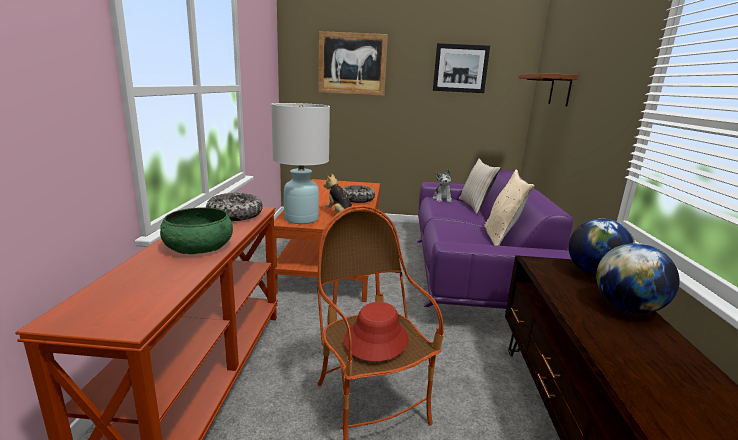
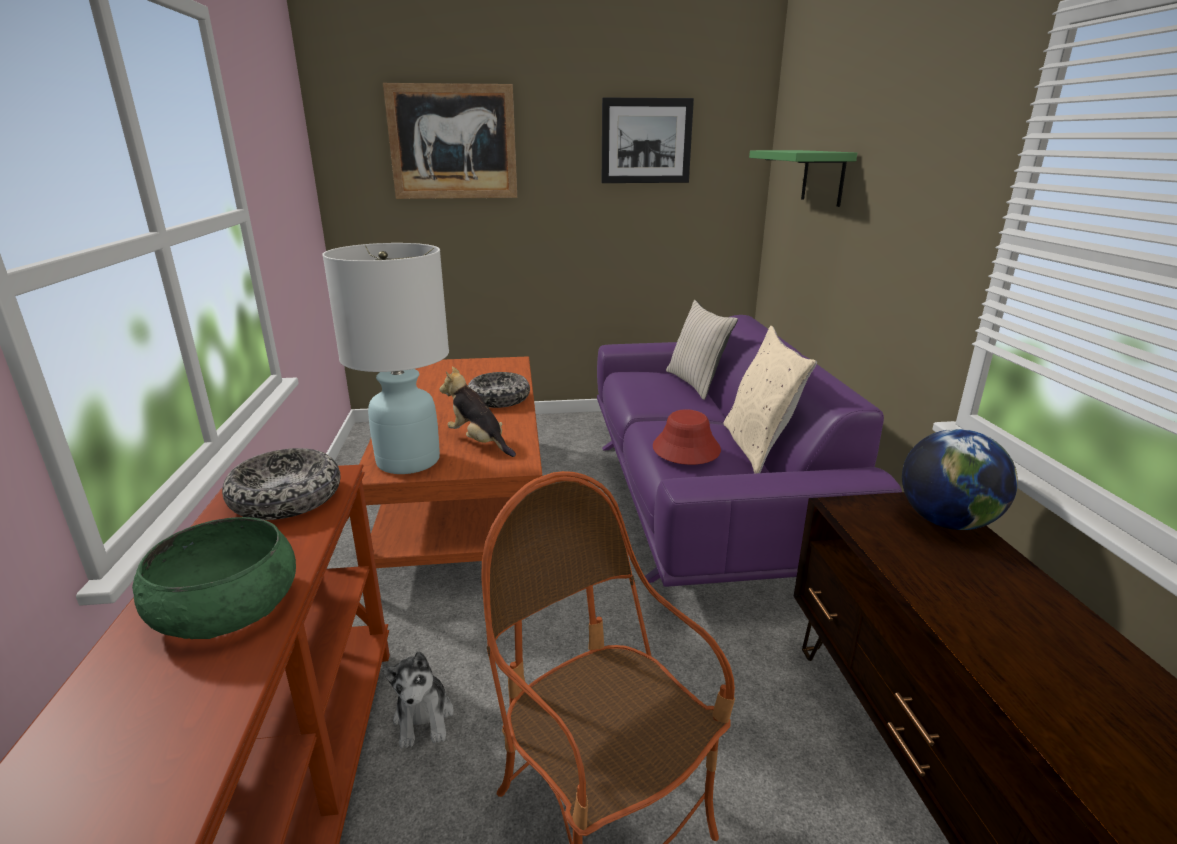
camera: 10 degrees left, 5 degrees up
(376, 339) = (609, 722): red hat -> red hat (685, 449)
(442, 199) = (640, 376): plush toy -> plush toy (424, 718)
(560, 90) = (823, 177): brown shelf -> green shelf
(627, 308) = (1025, 593): globe -> none

